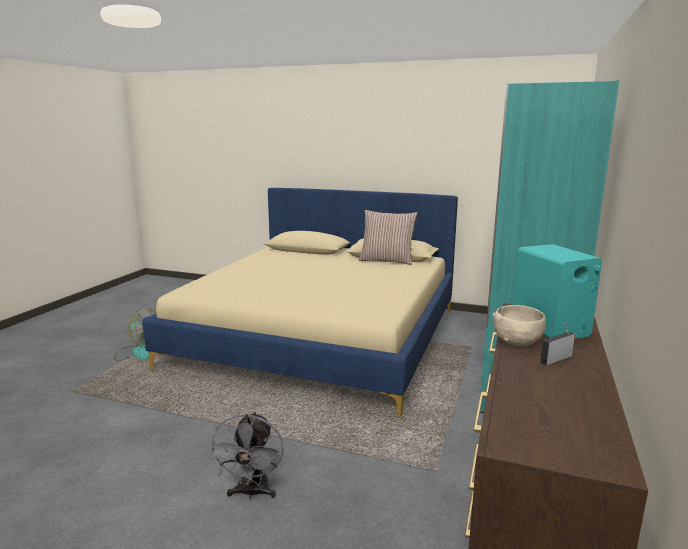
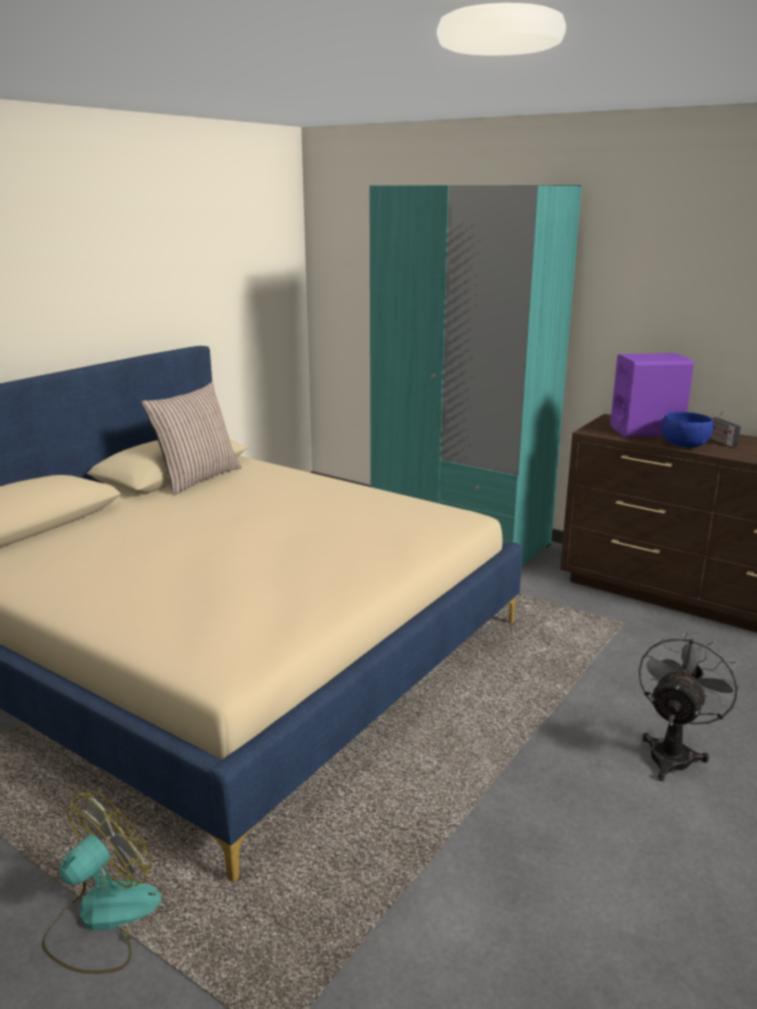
camera: 75 degrees left, 5 degrees up
(252, 493) = (673, 752): grey fan -> grey fan turned 75 degrees counterclockwise
(517, 341) = (683, 445): beige bowl -> blue bowl
(550, 327) = (646, 431): turquoise speaker -> purple speaker

